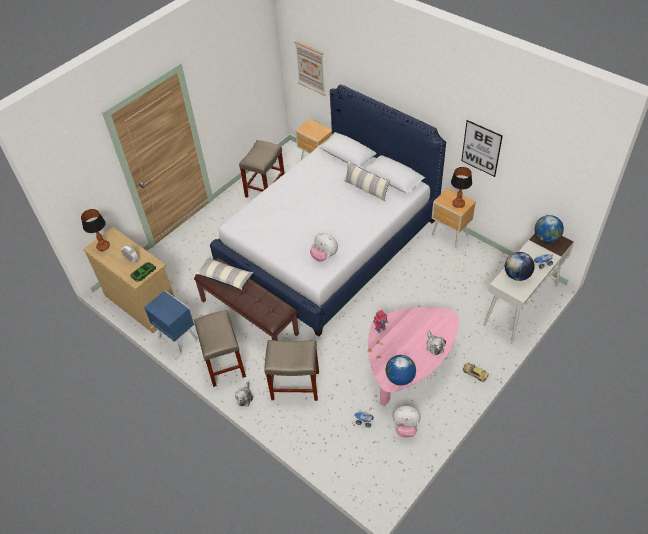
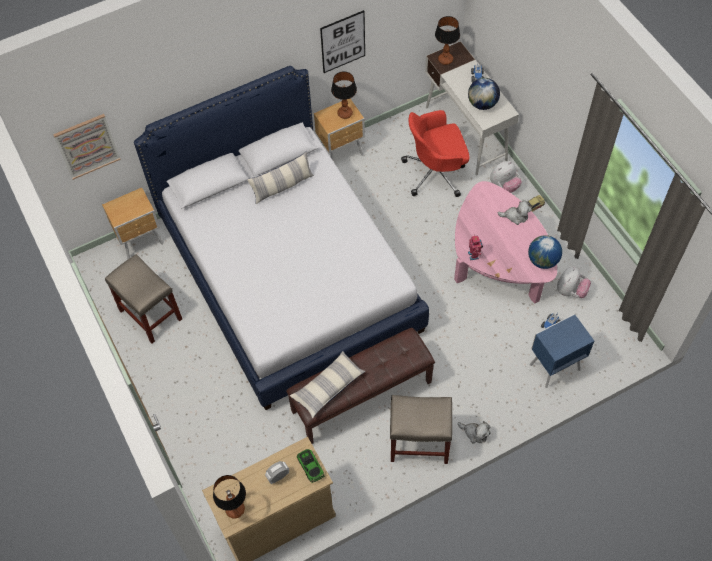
camera: 70 degrees left, 10 degrees up
(178, 338) = (357, 487): blue nightstand -> blue nightstand (553, 367)
(294, 385) = (480, 377): beige stool -> none
(324, 256) = (368, 264): plush toy -> plush toy (504, 185)
(469, 298) = (436, 172): none -> red office chair
(546, 238) = (445, 60): globe -> table lamp

